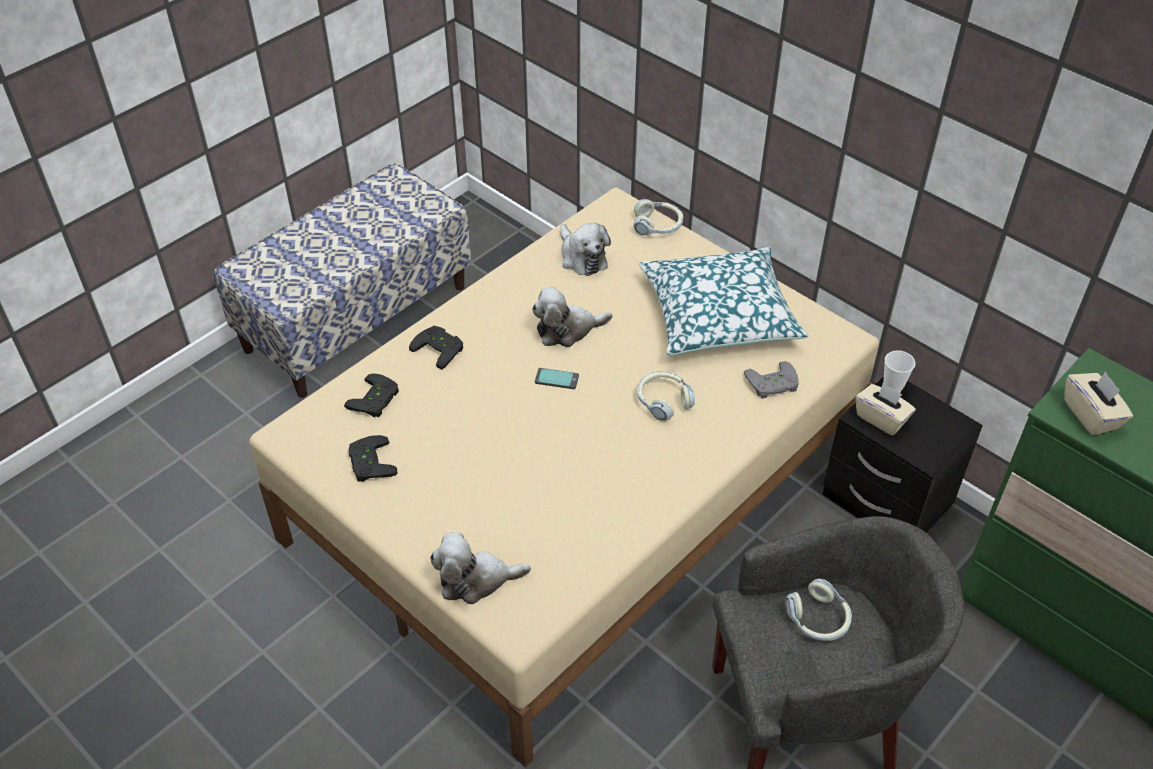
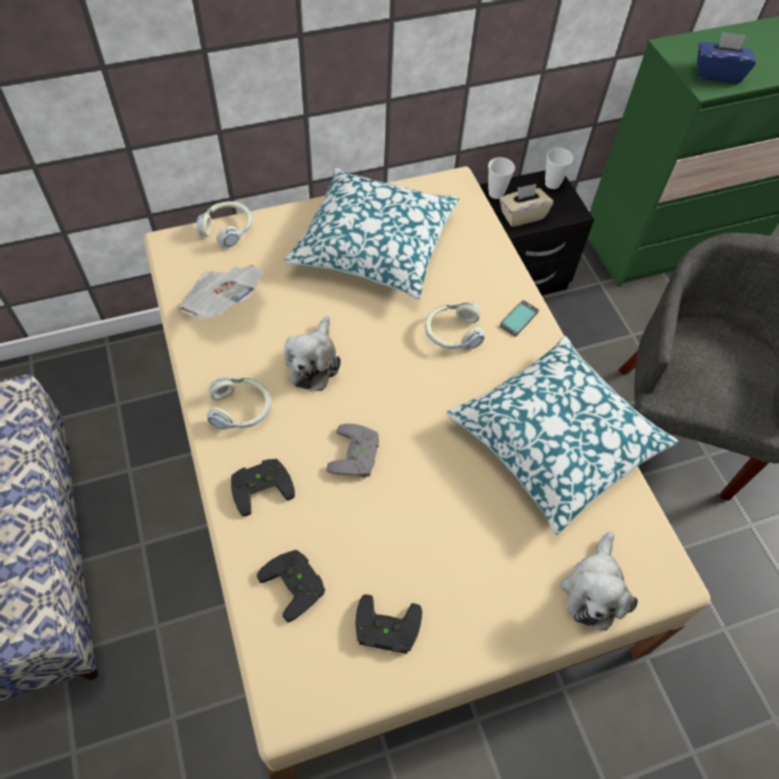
camera: 65 degrees left, 10 degrees up
(556, 379) = (373, 401): phone -> phone (518, 318)
(582, 257) = (223, 304): plush toy -> newspaper
(603, 508) = (555, 440): none -> pillow
(772, 385) = (479, 252): grey game controller -> grey game controller (358, 455)
(818, 619) = (706, 354): headphones -> headphones (241, 409)
(950, 427) = (552, 183): none -> cup
(1091, 415) = (717, 73): beige tissue box -> blue tissue box

